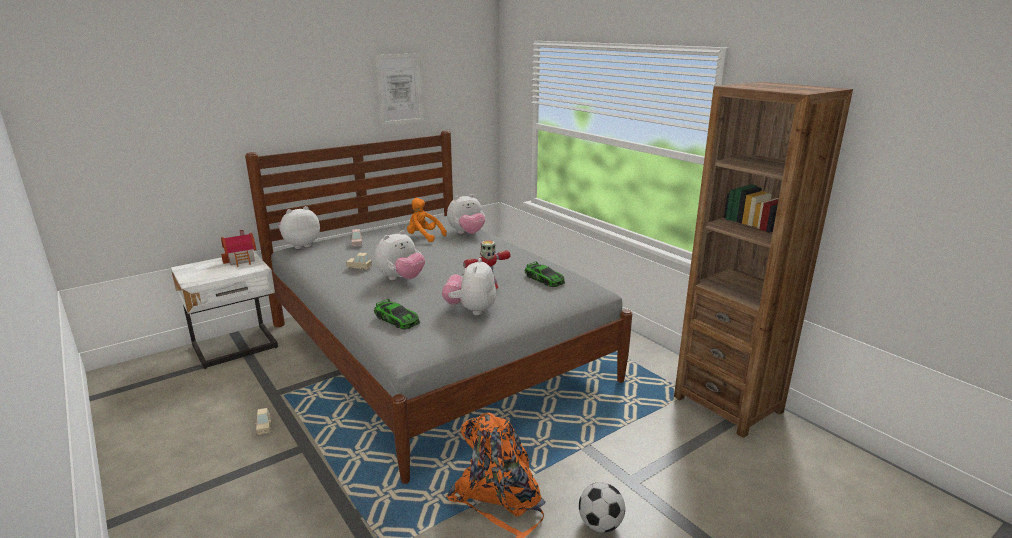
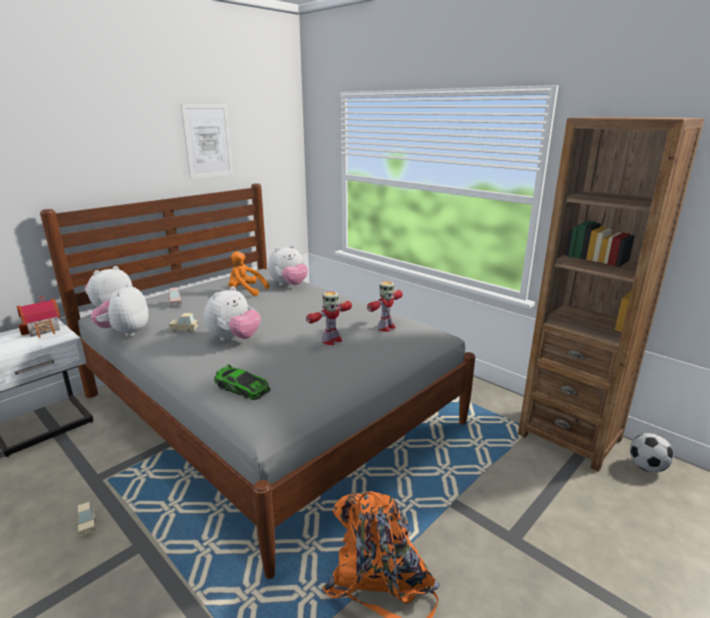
camera: 10 degrees left, 0 degrees up
(471, 310) = (322, 369): plush toy -> plush toy (125, 332)
(544, 279) = (386, 328): toy car -> toy robot
(600, 524) = (500, 599): football -> football (647, 467)

